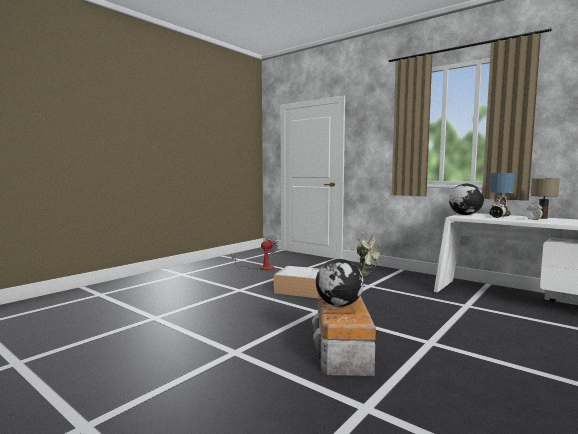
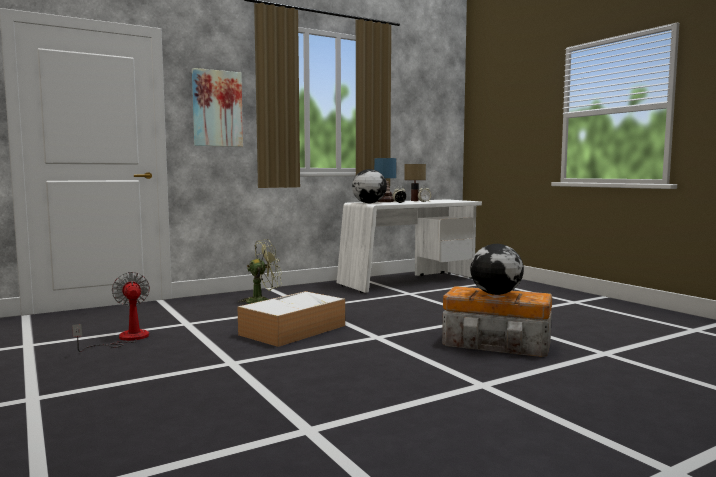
camera: 70 degrees left, 0 degrees up
(373, 140) = (217, 108): none -> picture

